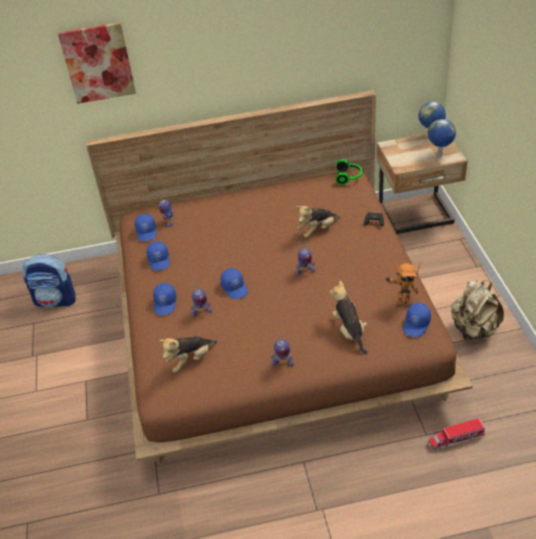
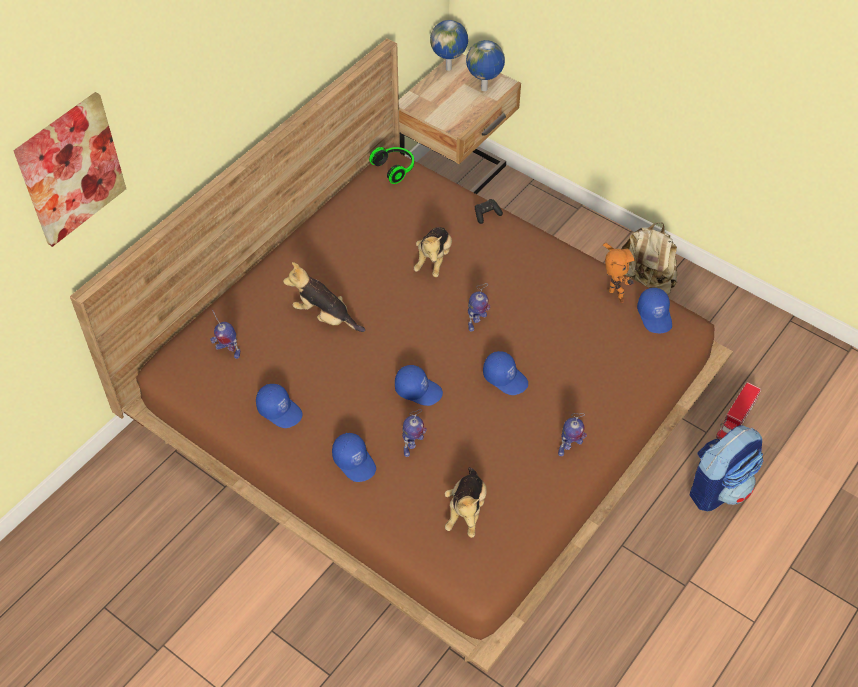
camera: 45 degrees left, 10 degrees up
(56, 300) = (101, 555): backpack -> backpack (718, 487)
(147, 232) = (216, 382): blue cap -> blue cap (505, 378)
(349, 331) = (597, 365): plush toy -> plush toy (325, 316)
(401, 301) = (614, 297): toy robot -> toy robot turned 60 degrees counterclockwise

